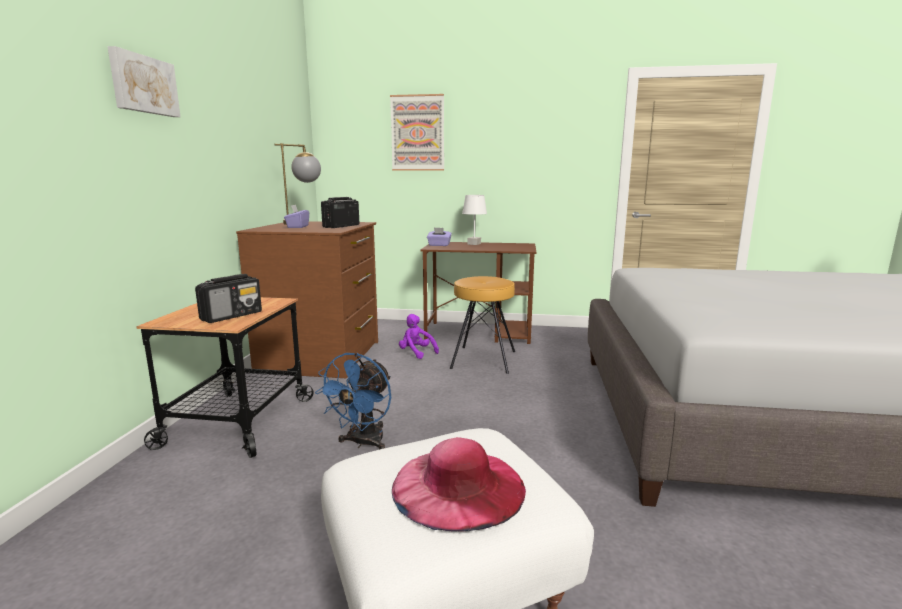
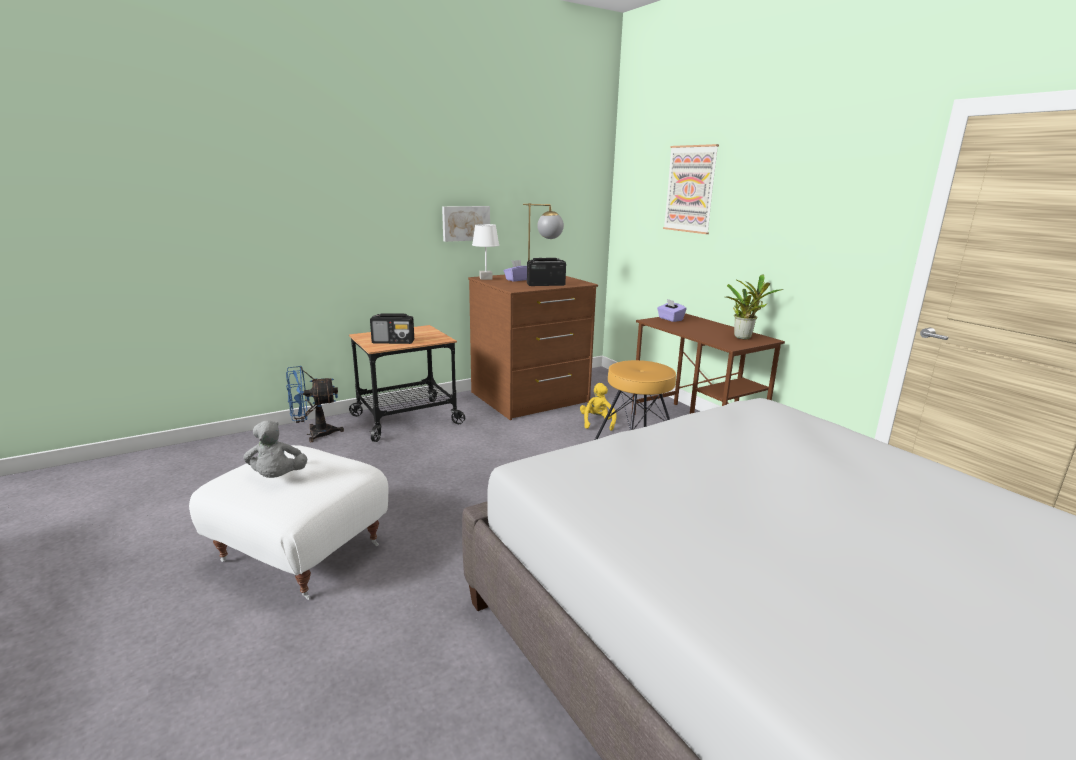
camera: 50 degrees right, 5 degrees up
(143, 85) = (387, 172): picture -> picture (465, 223)
(363, 443) = (429, 464): blue fan -> blue fan (314, 434)
(416, 353) = (597, 423): purple plush toy -> yellow plush toy
(458, 486) = (277, 478): pink hat -> grey plush toy
(474, 244) = (710, 326): white table lamp -> white table lamp (485, 278)
(512, 245) = (744, 337): none -> potted plant

